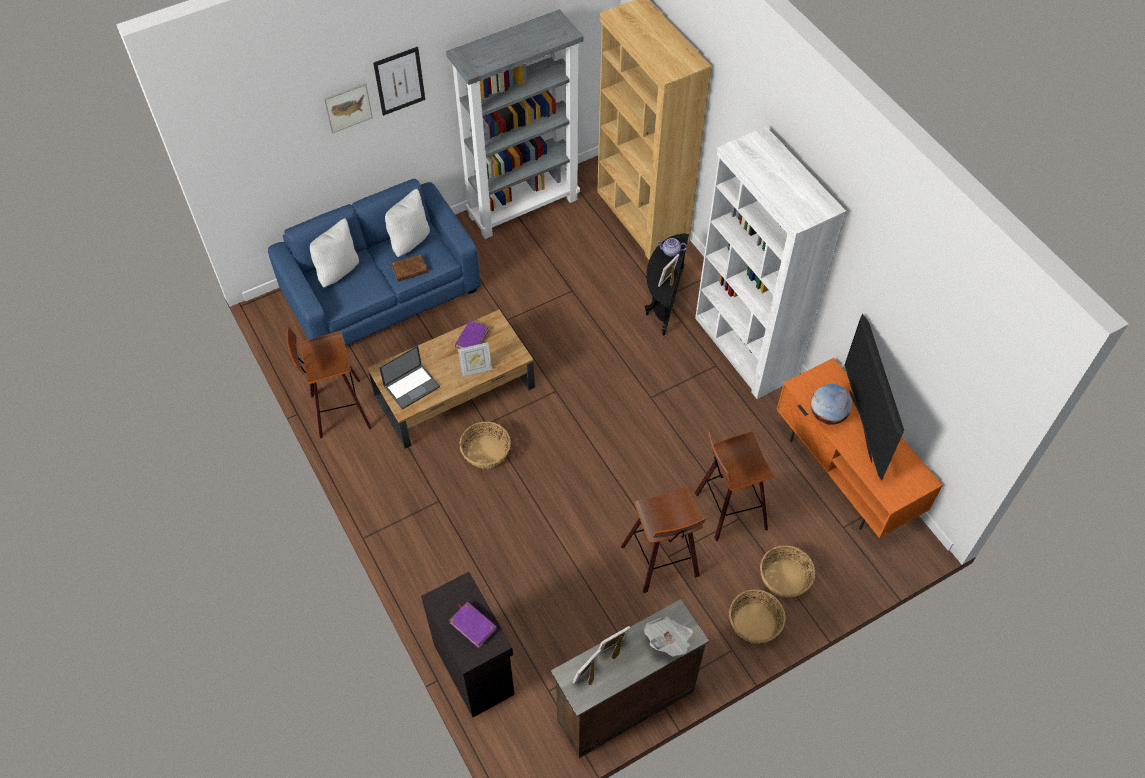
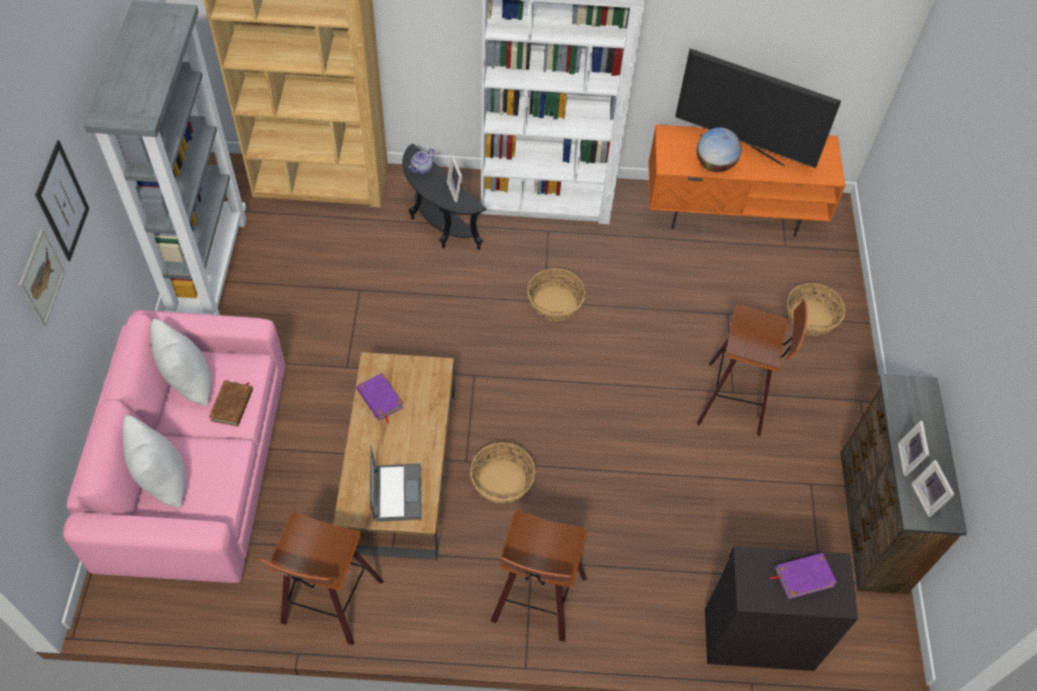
camera: 60 degrees left, 0 degrees up
(381, 290) = (195, 467): blue sofa -> pink sofa
(476, 370) = (426, 418): picture frame -> none
(669, 641) = (921, 408): newspaper -> none
(728, 510) = (713, 317): stool -> stool (536, 601)
(755, 623) = (843, 367): basket -> basket (555, 303)

